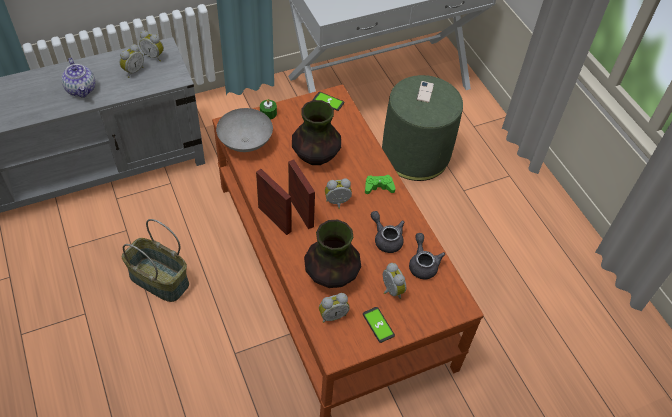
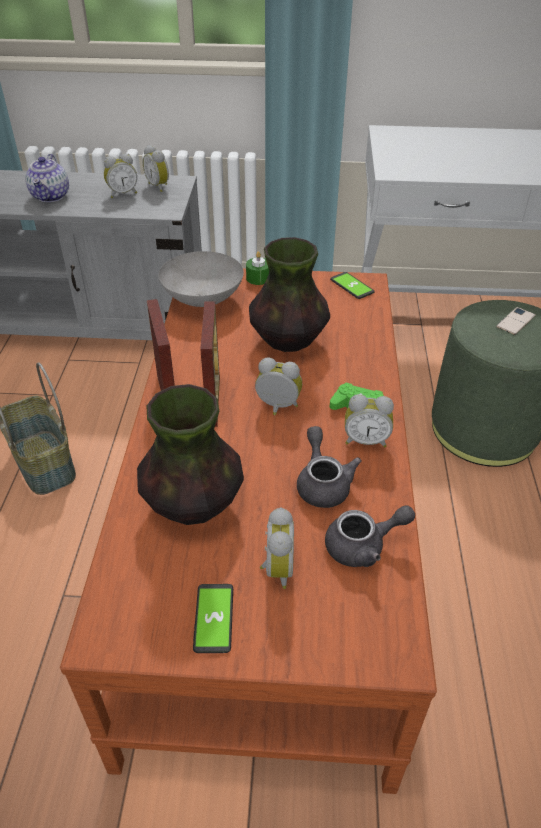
camera: 30 degrees right, 10 degrees down
(332, 315) = (148, 567): alarm clock -> alarm clock (365, 440)
(422, 264) = (363, 546): grey teapot -> grey teapot turned 60 degrees clockwise

